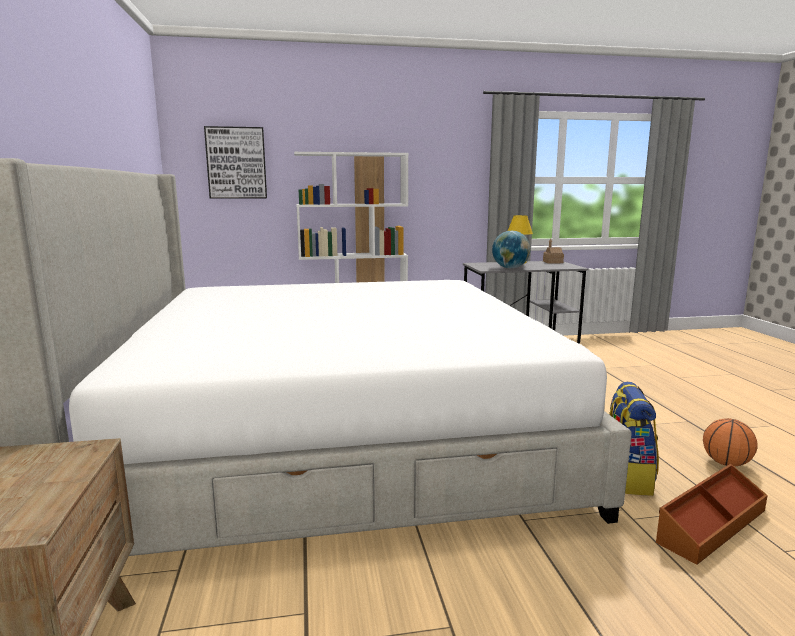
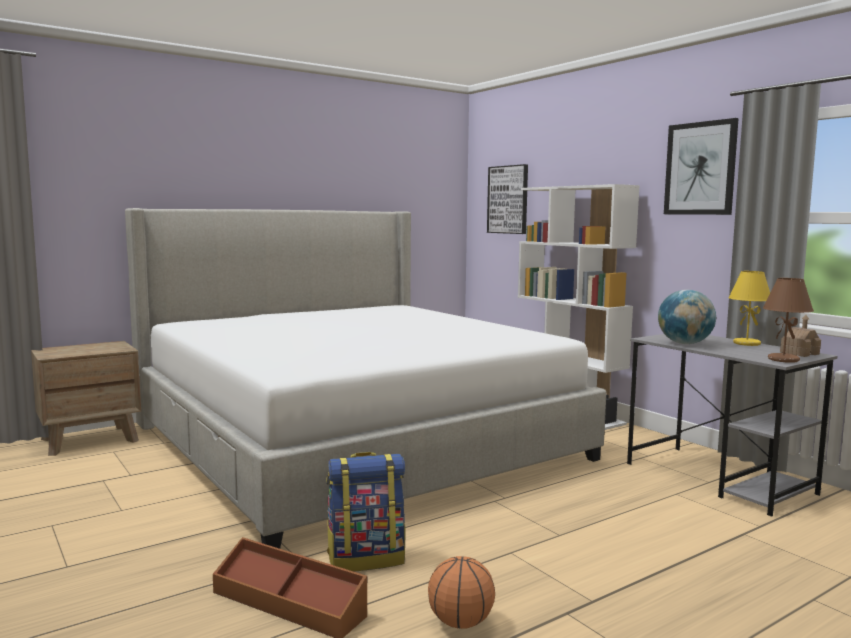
camera: 65 degrees right, 5 degrees down
(450, 144) = (700, 168): none -> picture
(570, 266) = (783, 360): none -> brown table lamp

